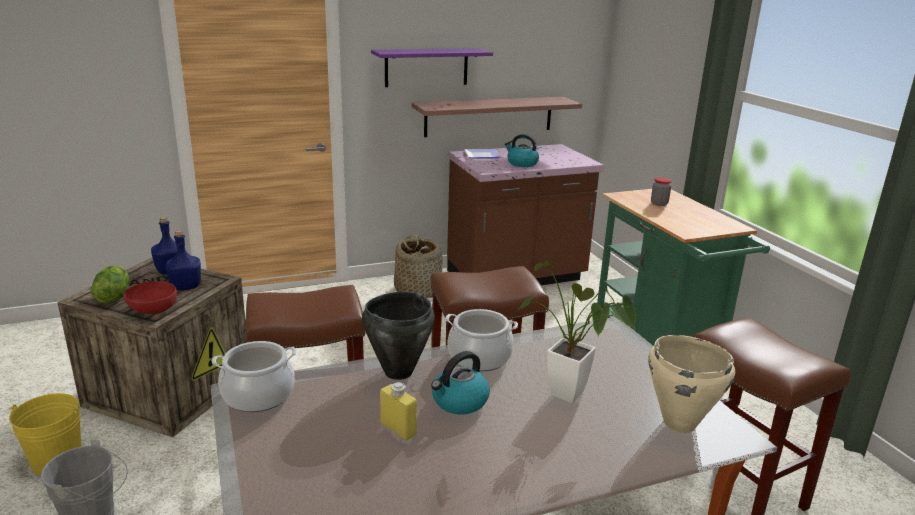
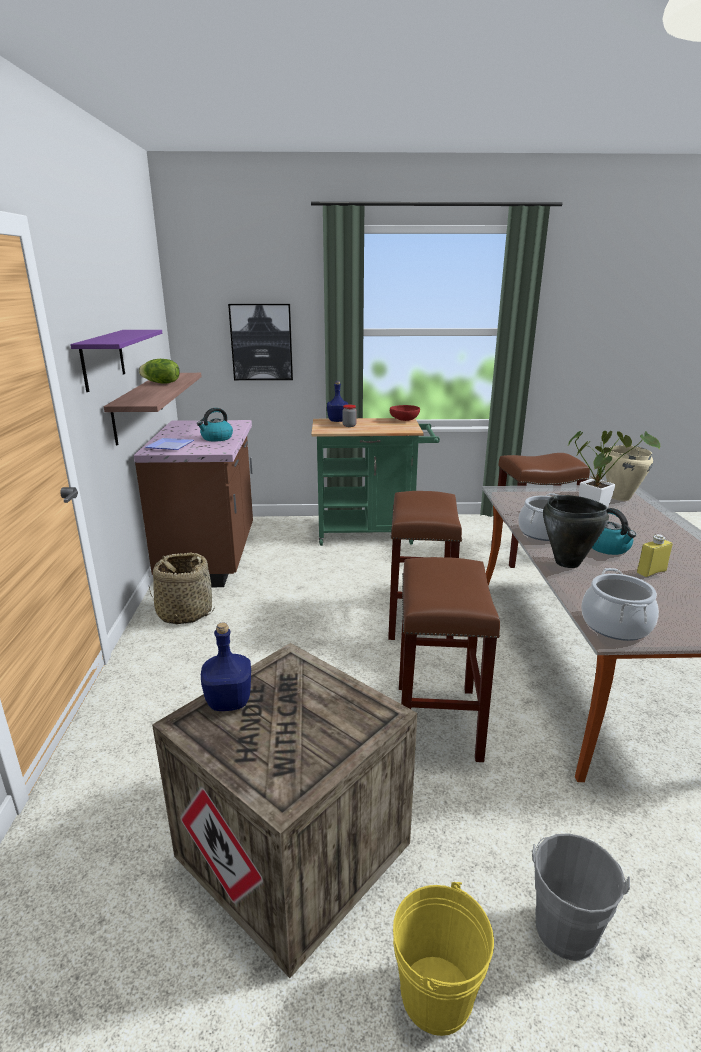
camera: 70 degrees left, 0 degrees up
(113, 297) = (297, 759): lettuce -> lettuce (161, 383)
(152, 310) = (360, 716): red bowl -> red bowl (404, 420)
(185, 286) = (296, 687): blue bottle -> blue bottle (337, 421)
(663, 87) = (261, 342): none -> picture

